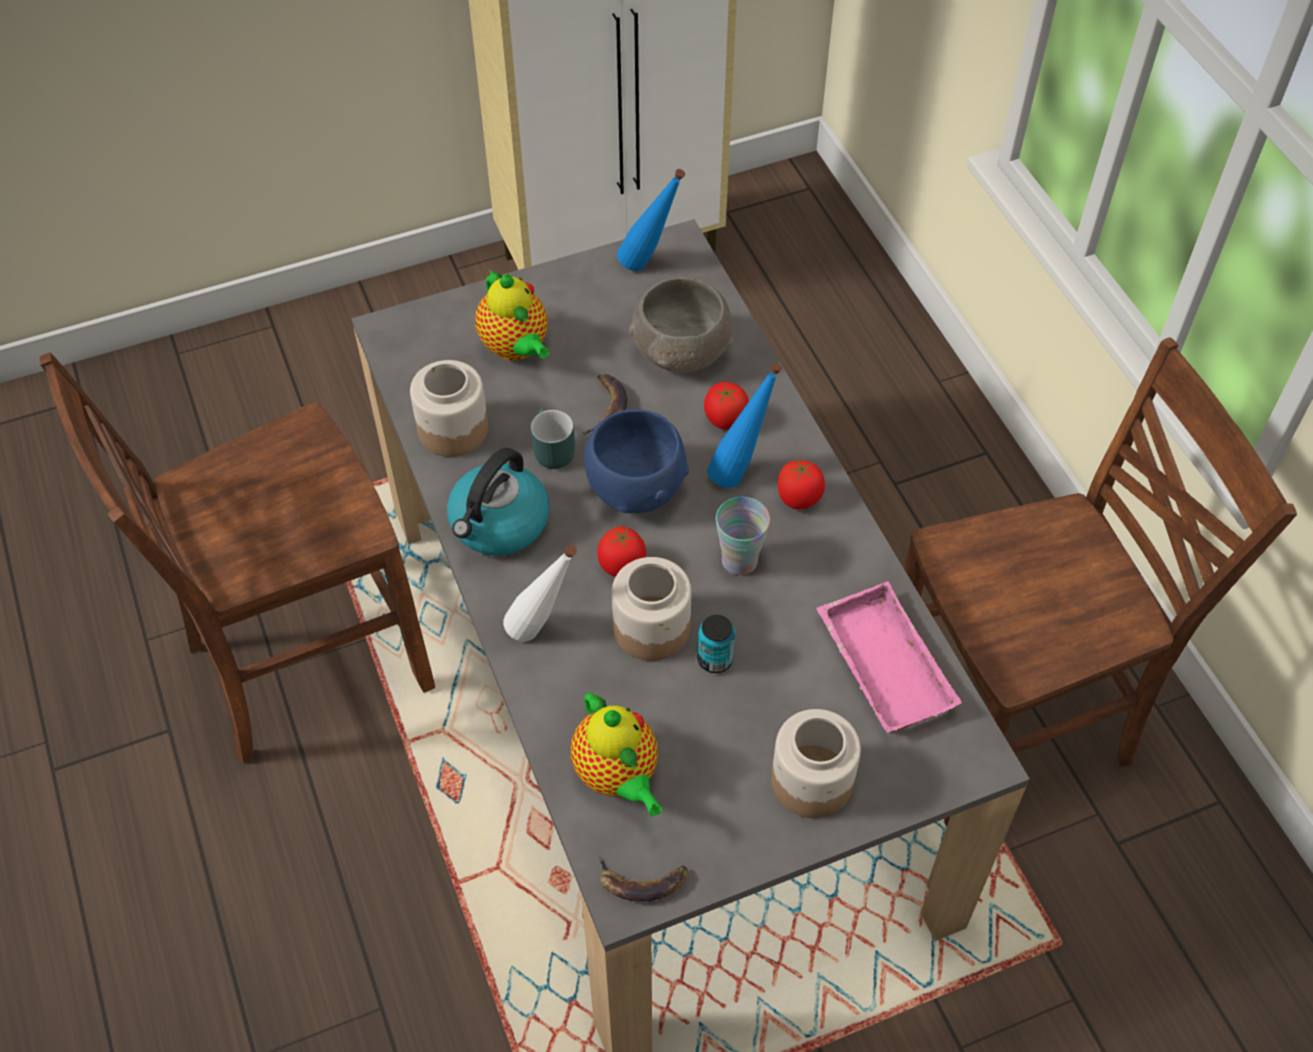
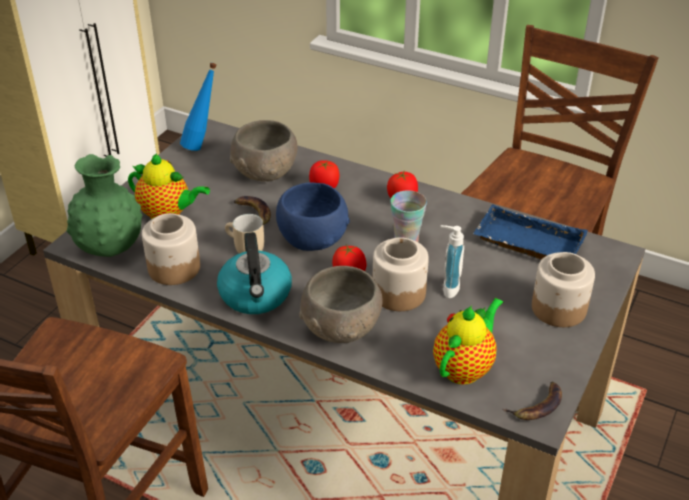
camera: 40 degrees left, 15 degrees down
(416, 358) = (110, 248): none -> green vase
(543, 631) = (342, 328): white bottle -> grey bowl
(549, 450) = (244, 248): turquoise mug -> beige mug
(618, 776) = (465, 367): teapot -> teapot turned 75 degrees counterclockwise
(715, 659) = (447, 287): can -> soap dispenser
(741, 470) = (359, 204): blue bottle -> none
(879, 665) = (526, 244): pink tray -> blue tray

